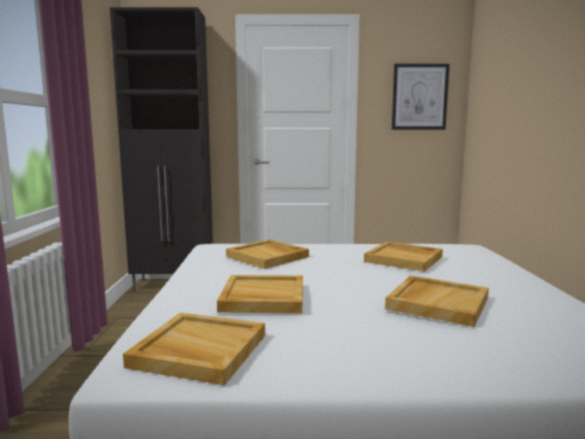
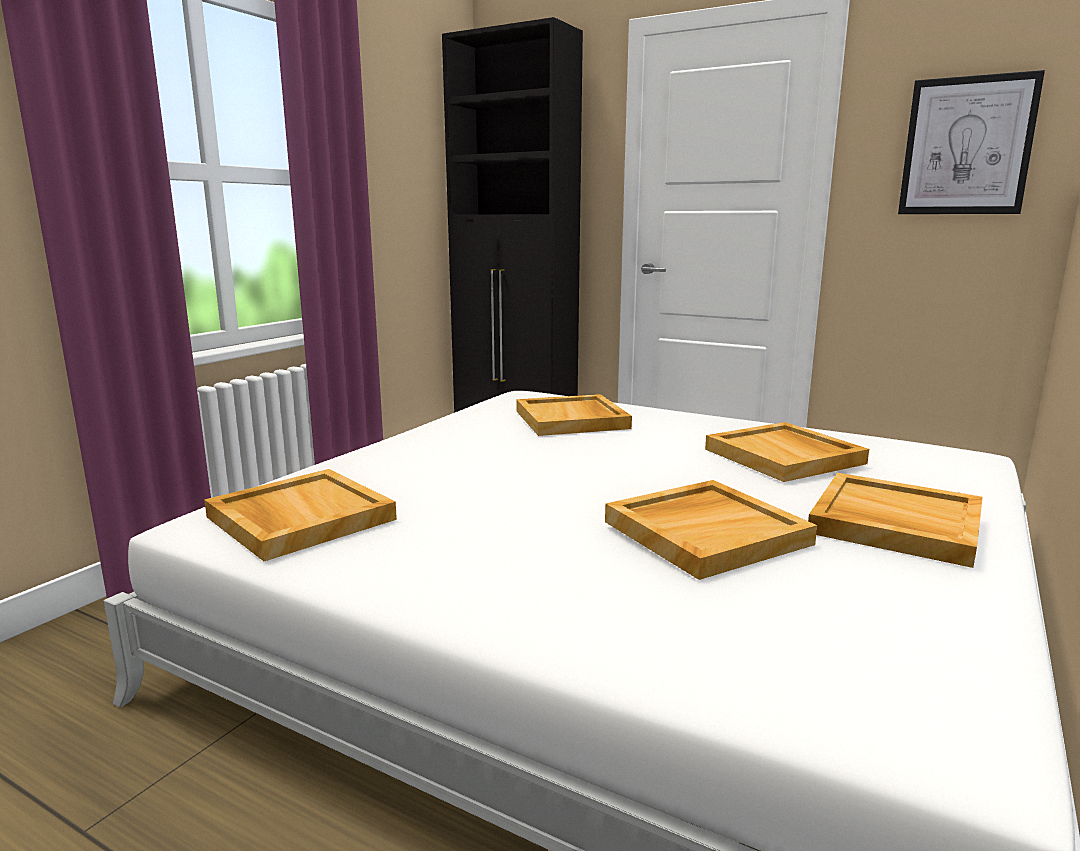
camera: 30 degrees right, 5 degrees up
(262, 298) = (468, 473): beige tray -> beige tray (893, 523)

